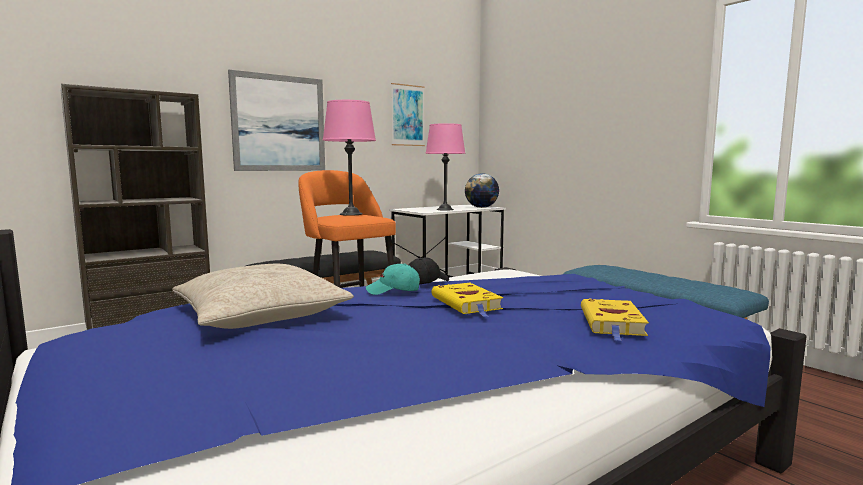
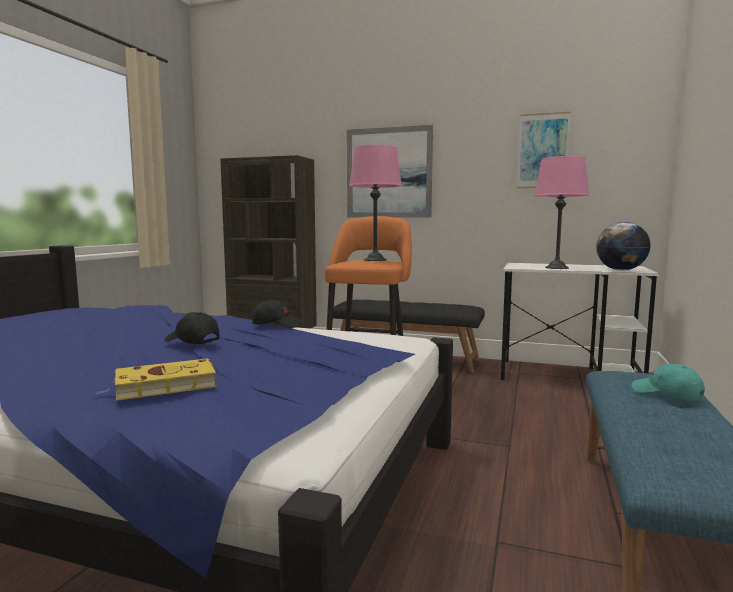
camera: 55 degrees right, 0 degrees up
(261, 314) = (131, 317): beige pillow -> none
(393, 291) = (224, 324): turquoise cap -> turquoise cap (666, 394)
(467, 304) = (192, 341): yellow book -> black cap

